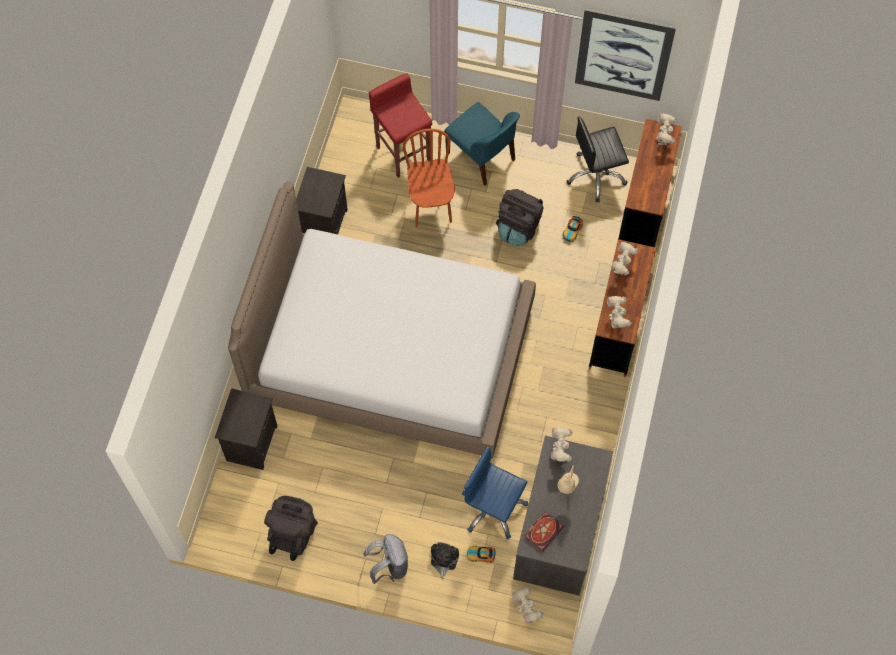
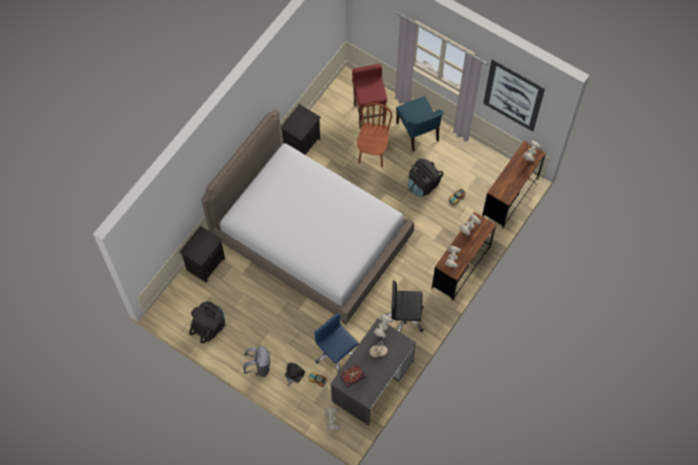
camera: 20 degrees right, 0 degrees up
(596, 176) = (486, 167): black office chair -> black office chair (404, 318)

